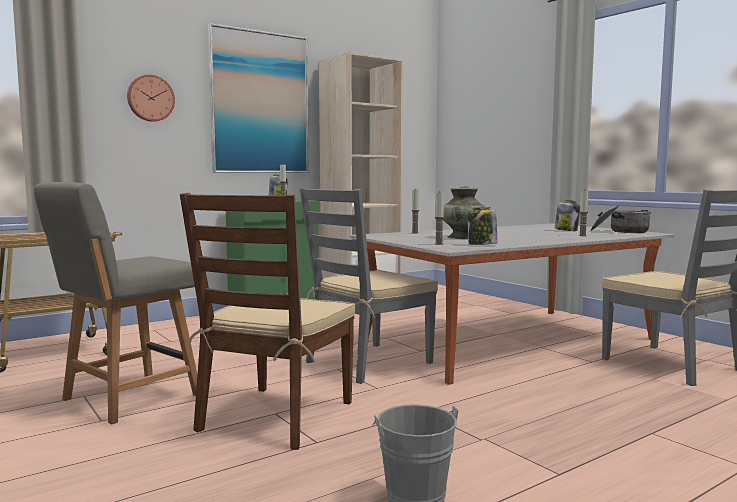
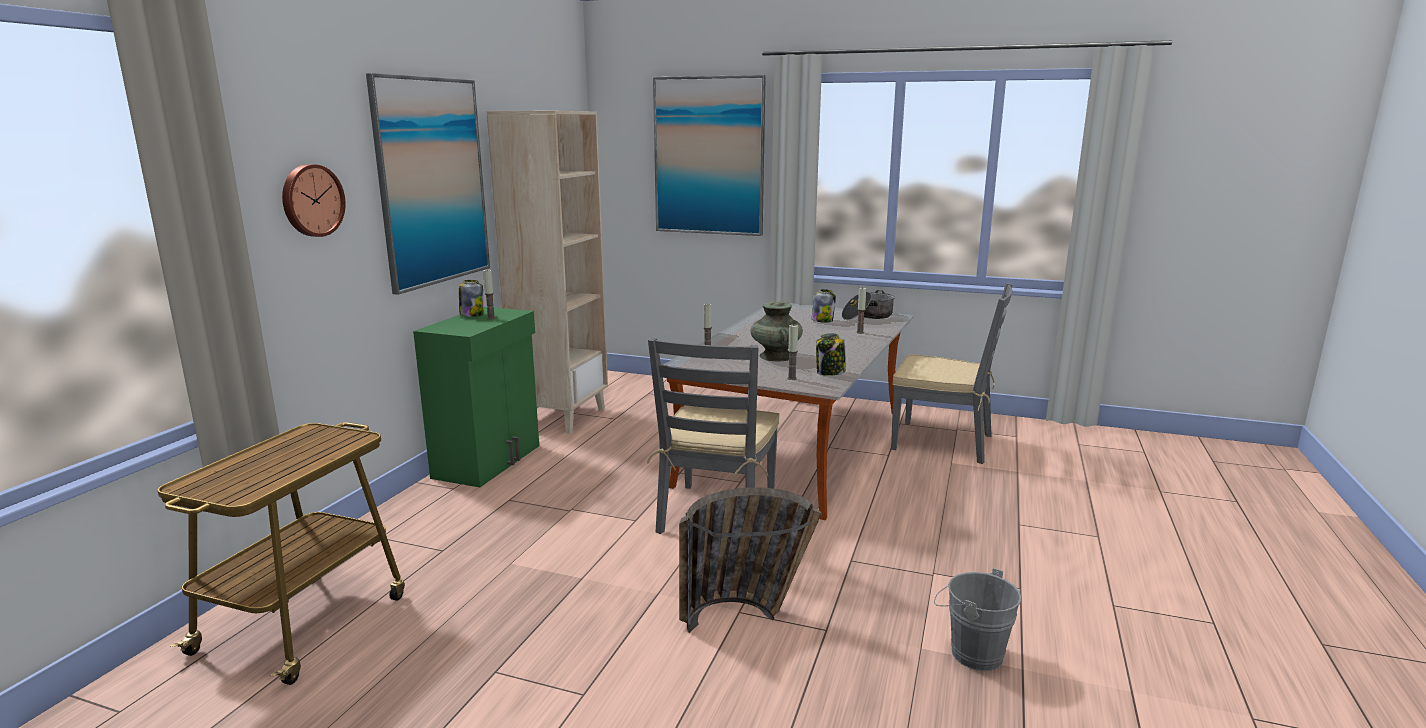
camera: 35 degrees left, 10 degrees up
(127, 398) = (556, 654): grey chair -> none
(276, 416) = (746, 615): brown chair -> basket
(512, 98) = (709, 156): none -> picture

